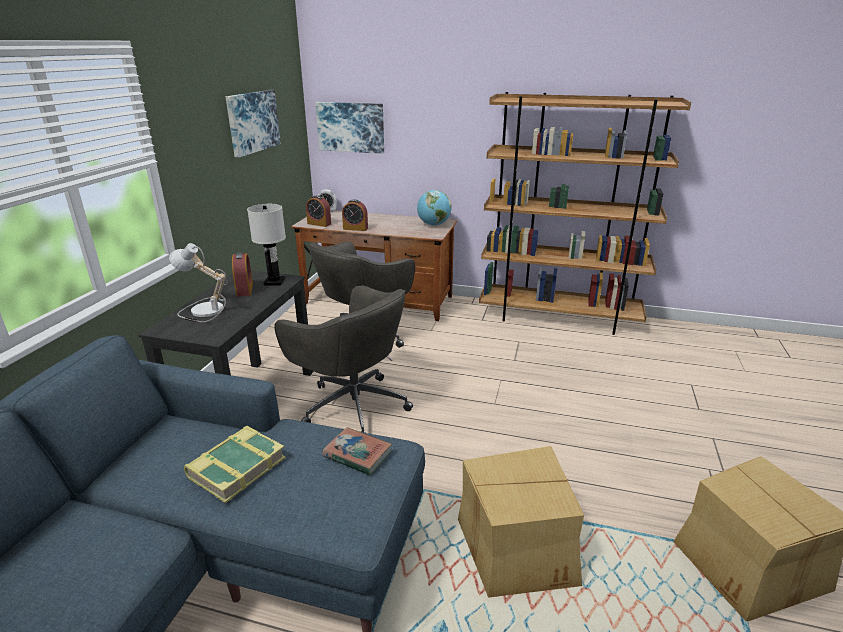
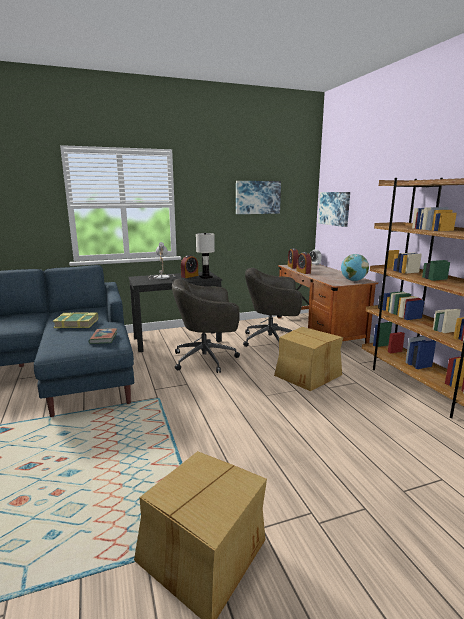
camera: 55 degrees right, 10 degrees down
(352, 405) = (207, 359): grey office chair -> grey office chair turned 75 degrees clockwise
(518, 546) = (138, 440): cardboard box -> cardboard box (307, 375)

